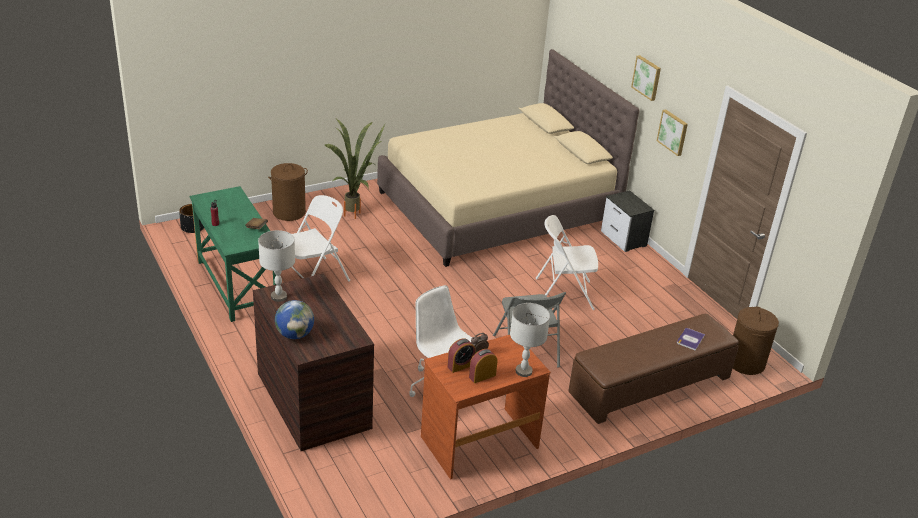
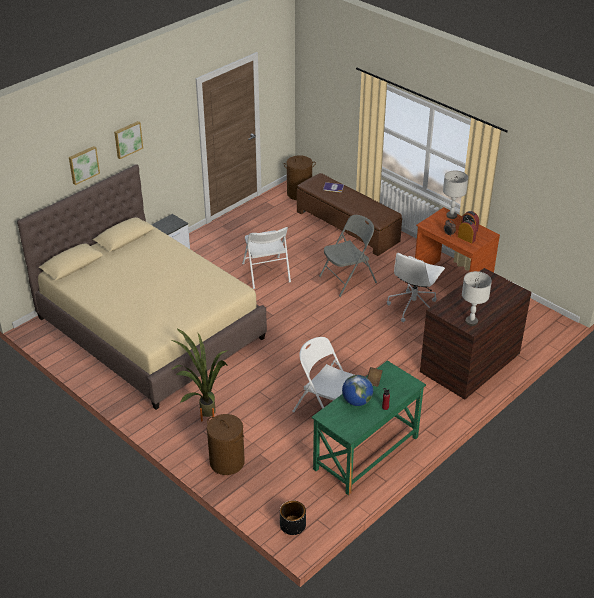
camera: 105 degrees left, 5 degrees up
(295, 334) = (504, 301): globe -> globe (357, 401)
(673, 132) = (165, 150): picture -> picture (83, 164)

